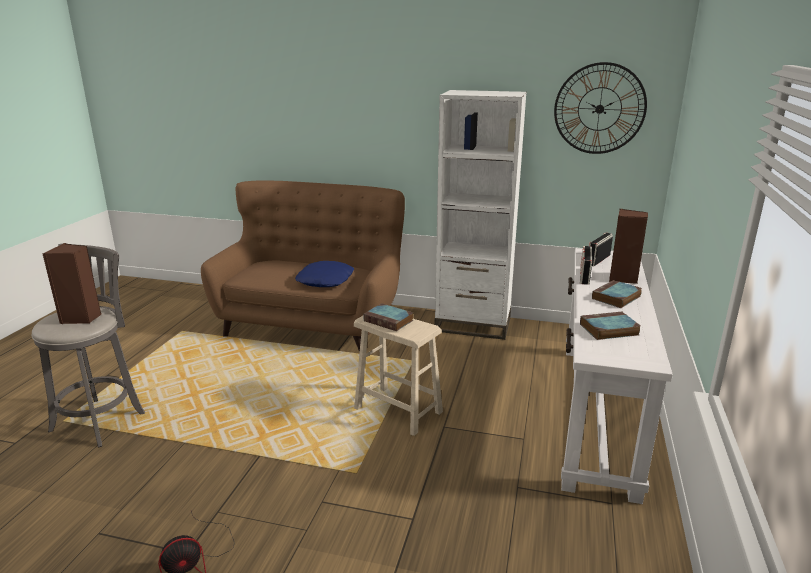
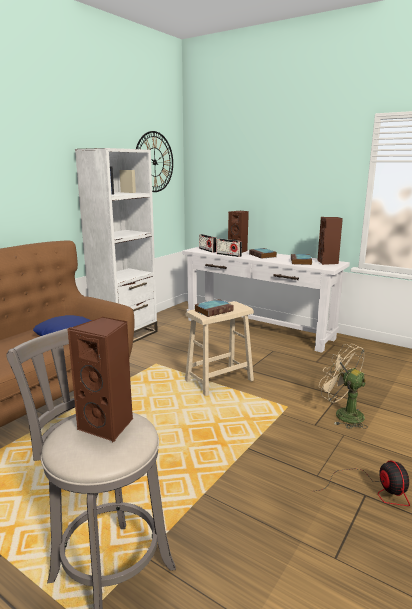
camera: 70 degrees left, 5 degrees down
(359, 526) = (343, 414): none -> beige fan
(635, 353) = (328, 262): none -> brown speaker

